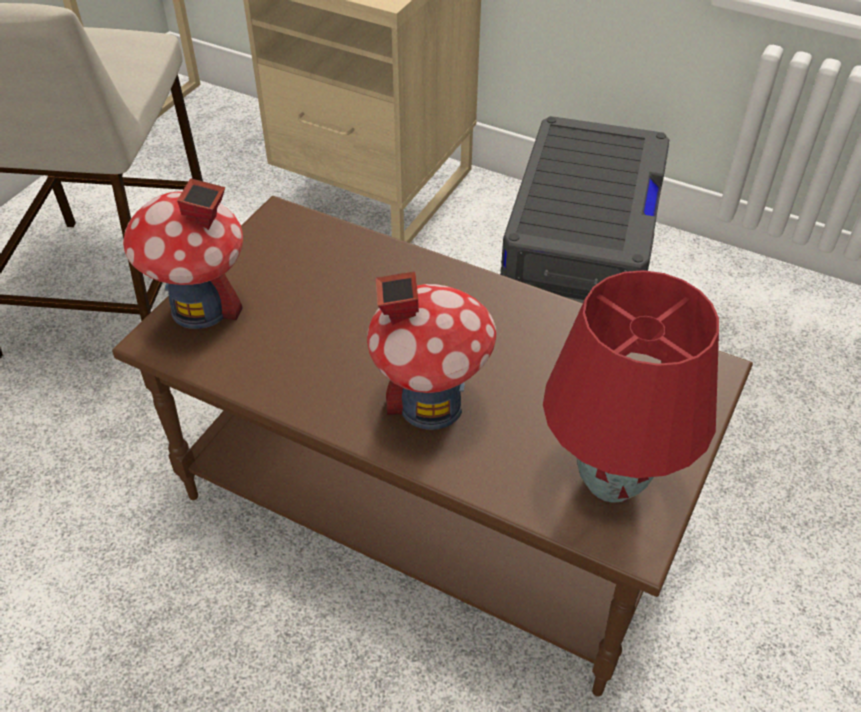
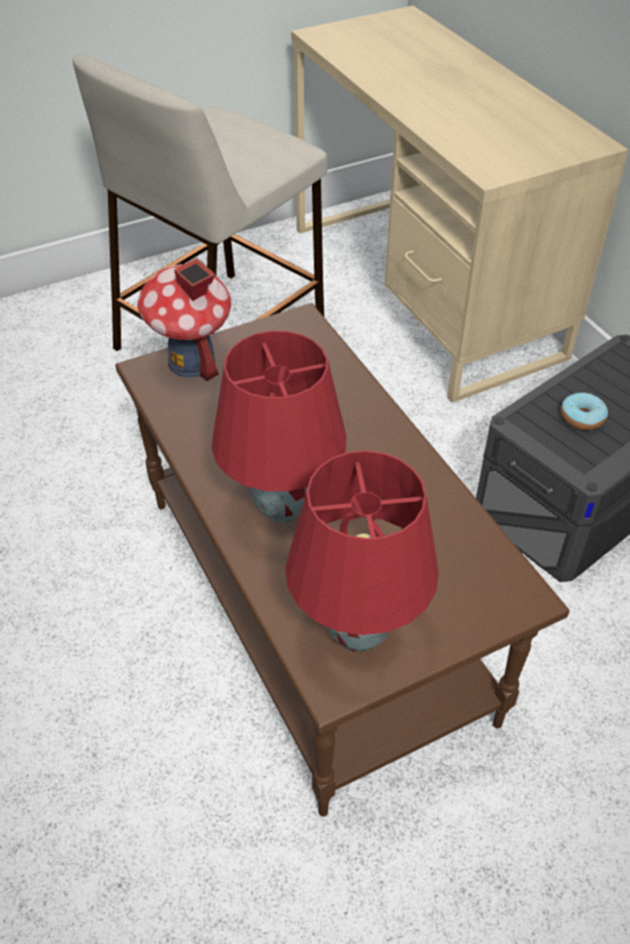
camera: 35 degrees right, 0 degrees up
(430, 404) = (281, 505): toy house -> red table lamp
(577, 203) = (582, 418): none -> donut

